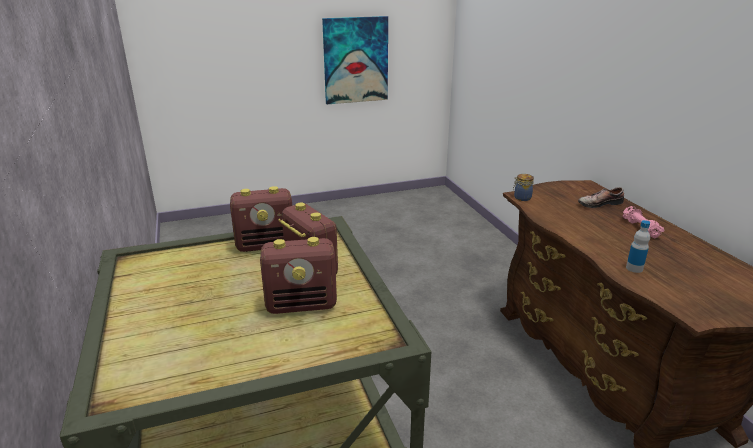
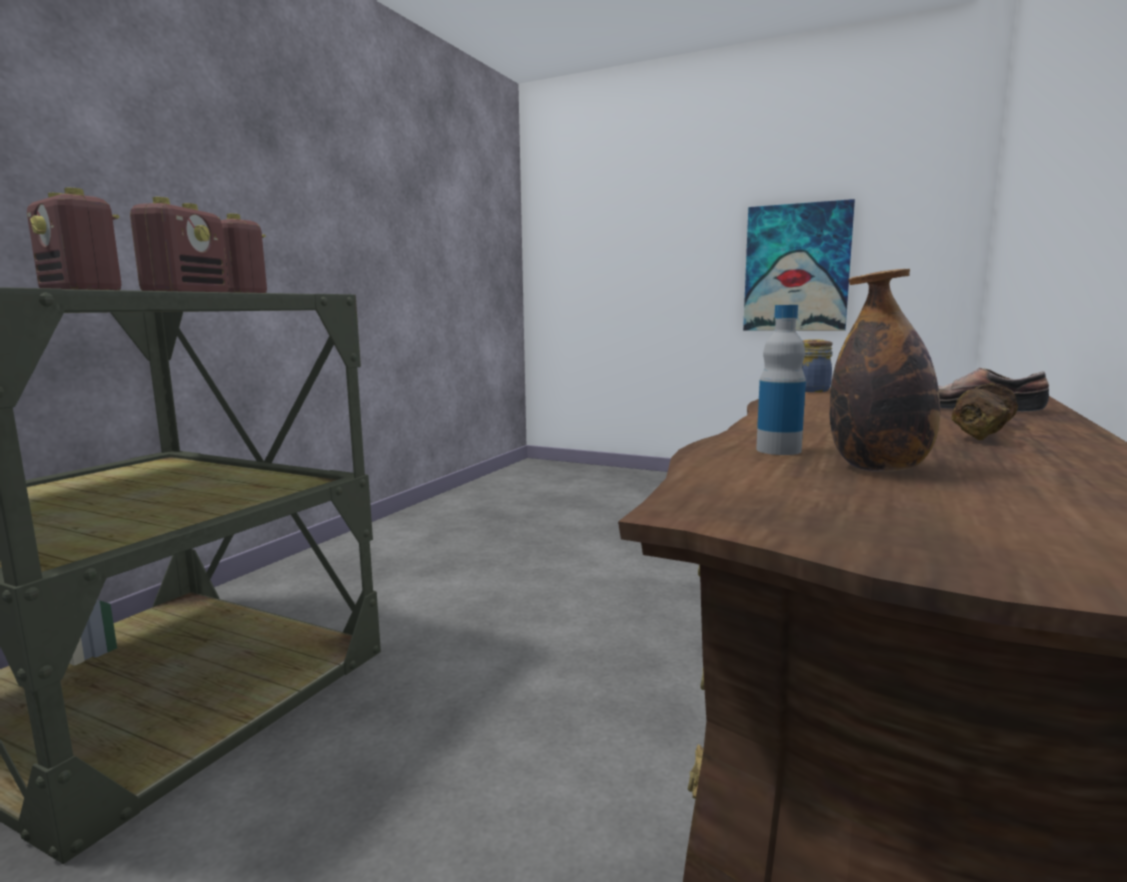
camera: 45 degrees right, 15 degrees down
(639, 228) = (981, 431): pink dumbbell -> brown dumbbell
(673, 270) = (879, 468): none -> bottle

